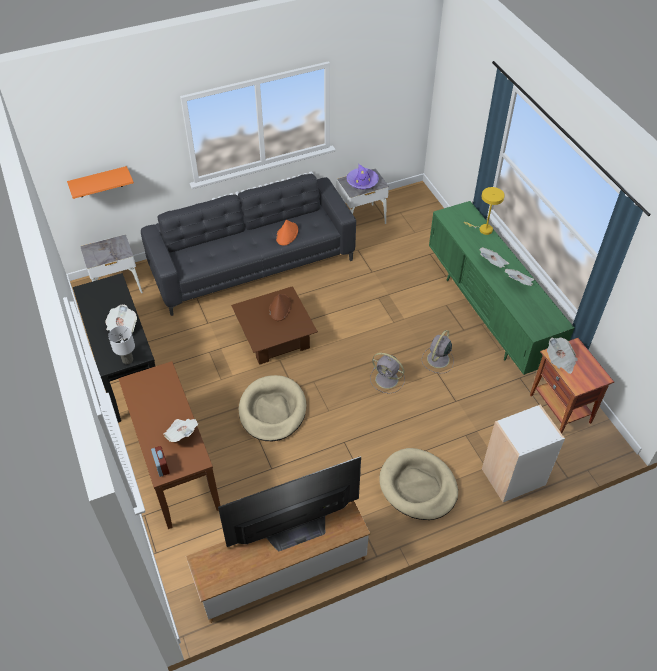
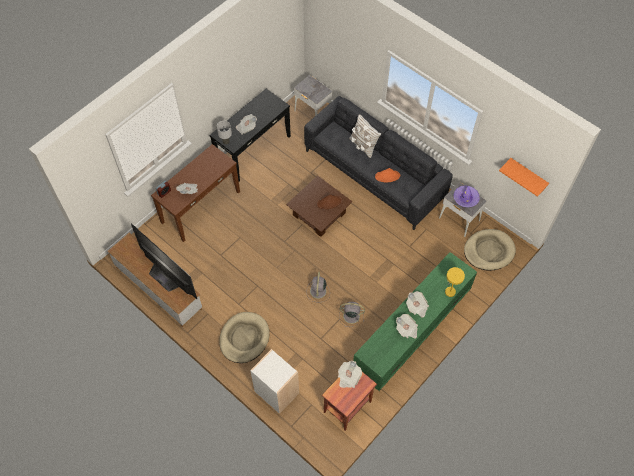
camera: 65 degrees right, 10 degrees up
(99, 182) = (333, 53): orange shelf -> orange shelf (527, 175)
(227, 239) = (363, 146): none -> white pillow
(272, 410) = (262, 237): beige dog bed -> beige dog bed (489, 251)

